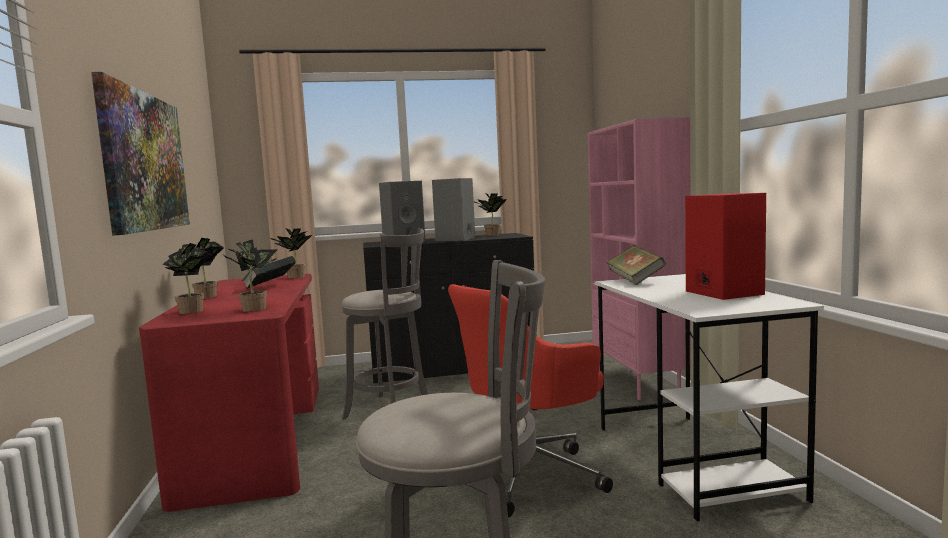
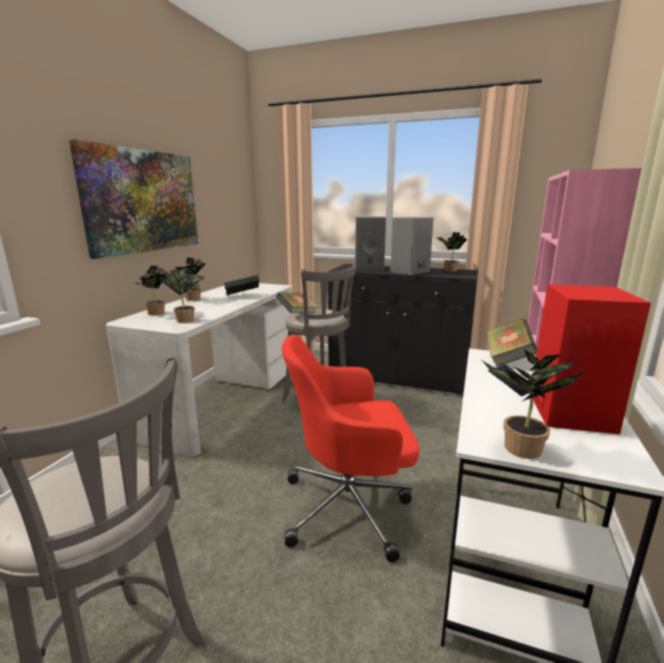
camera: 30 degrees right, 10 degrees up
(257, 436) = (223, 398): red desk -> white desk
(294, 277) = (274, 288): potted plant -> potted plant (518, 449)
(360, 296) = (297, 314): none -> book

